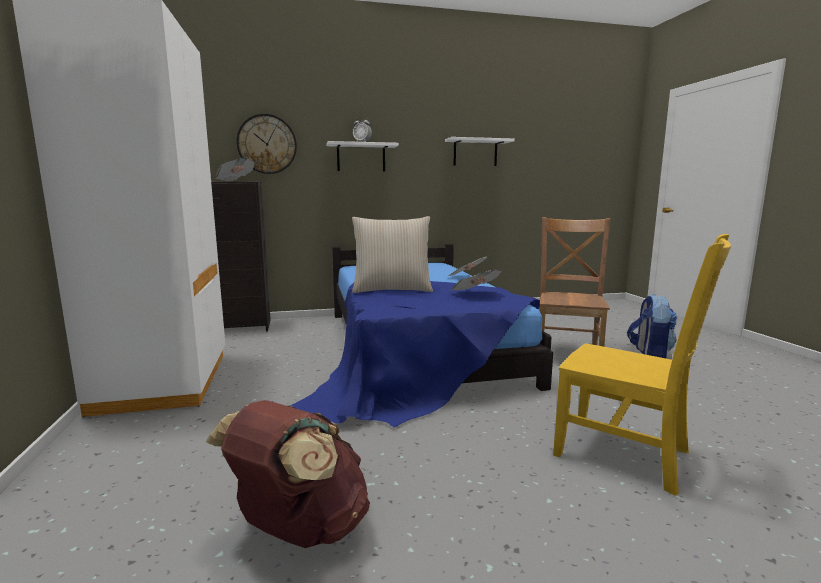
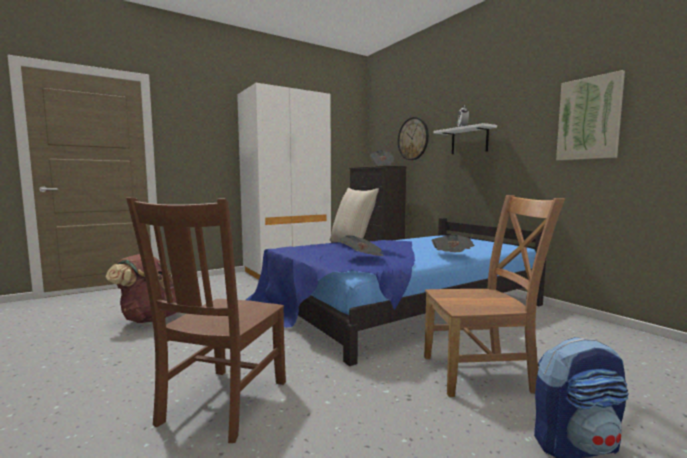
camera: 70 degrees right, 5 degrees down
(475, 152) = (589, 119): white shelf -> picture
(626, 454) = (222, 404): yellow chair -> brown chair

